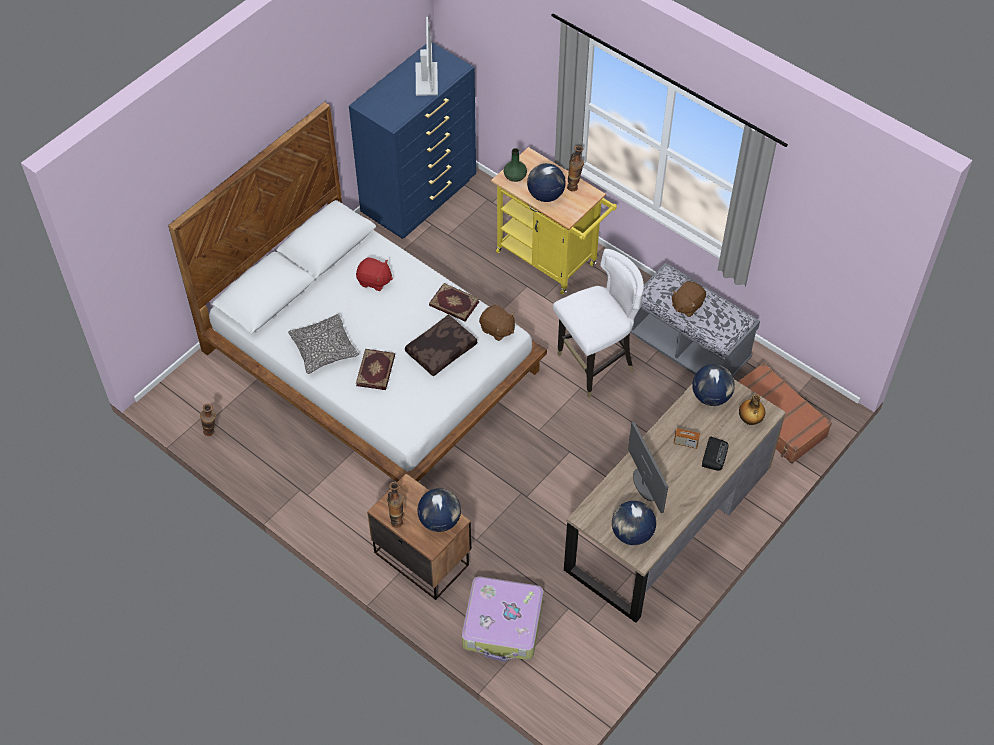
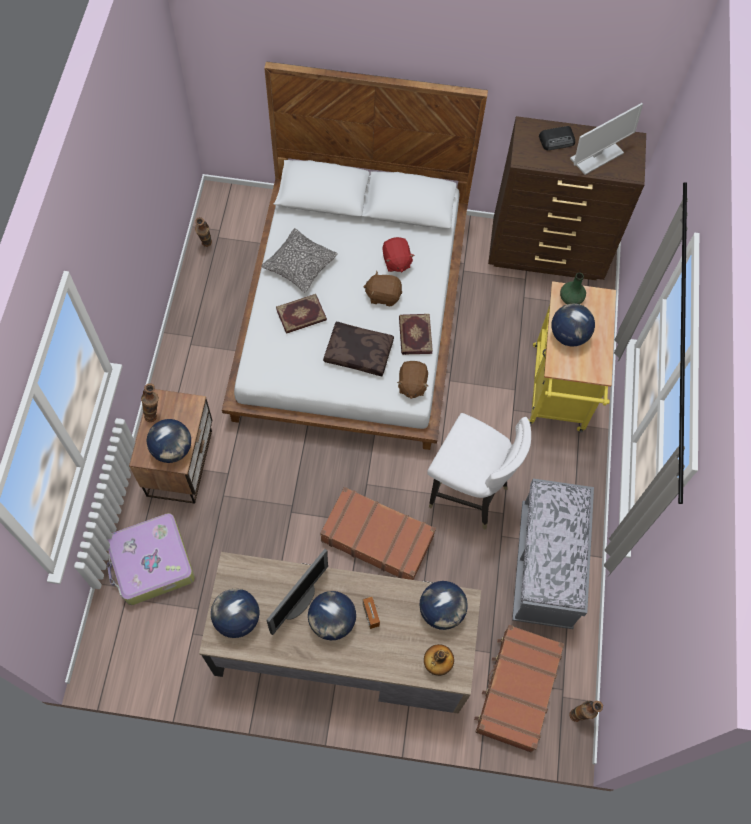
camera: 55 degrees right, 10 degrees up
(420, 198) = (547, 254): blue dresser -> brown dresser
(574, 186) = (599, 353): vase -> vase (579, 715)
(591, 447) = (377, 538): none -> brown suitcase
(675, 471) = (332, 621): none -> globe
(686, 305) = (553, 533): brown plush toy -> brown plush toy (383, 295)
(714, 454) = (373, 649): radio -> radio (557, 140)

